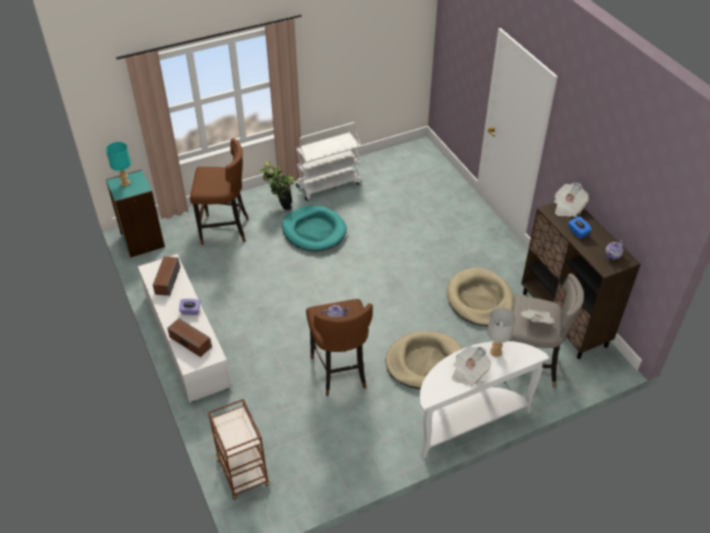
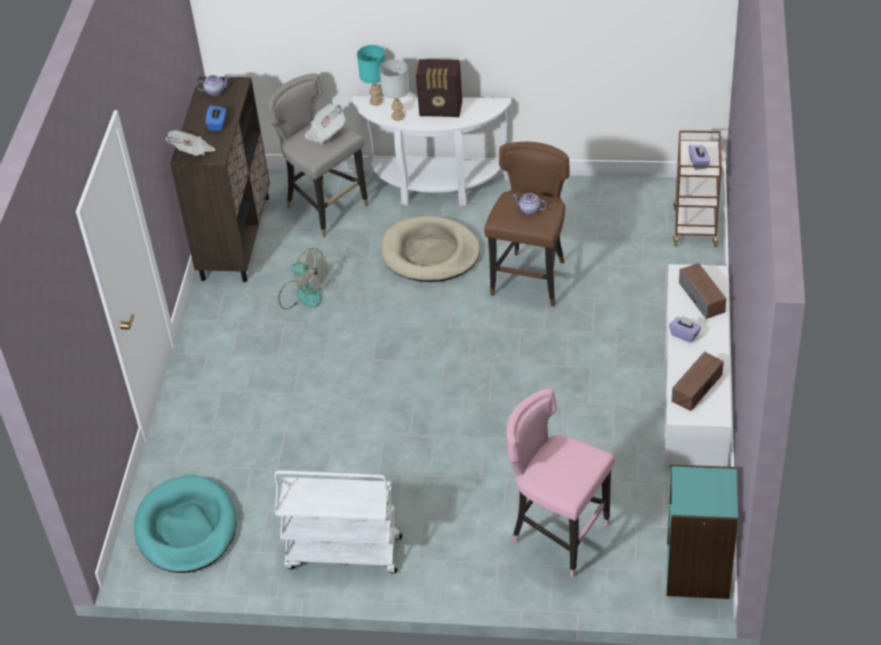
camera: 145 degrees left, 0 degrees up
(125, 183) = (707, 496): turquoise table lamp -> turquoise table lamp (375, 101)
(225, 230) = (558, 535): brown stool -> pink stool
(233, 424) = (698, 162): none -> purple tissue box
(279, 207) = (450, 543): potted plant -> none
(314, 231) = (428, 476): turquoise dog bed -> turquoise dog bed (186, 528)
(468, 372) = (441, 109): newspaper -> radio
(480, 300) = (303, 293): beige dog bed -> fan

